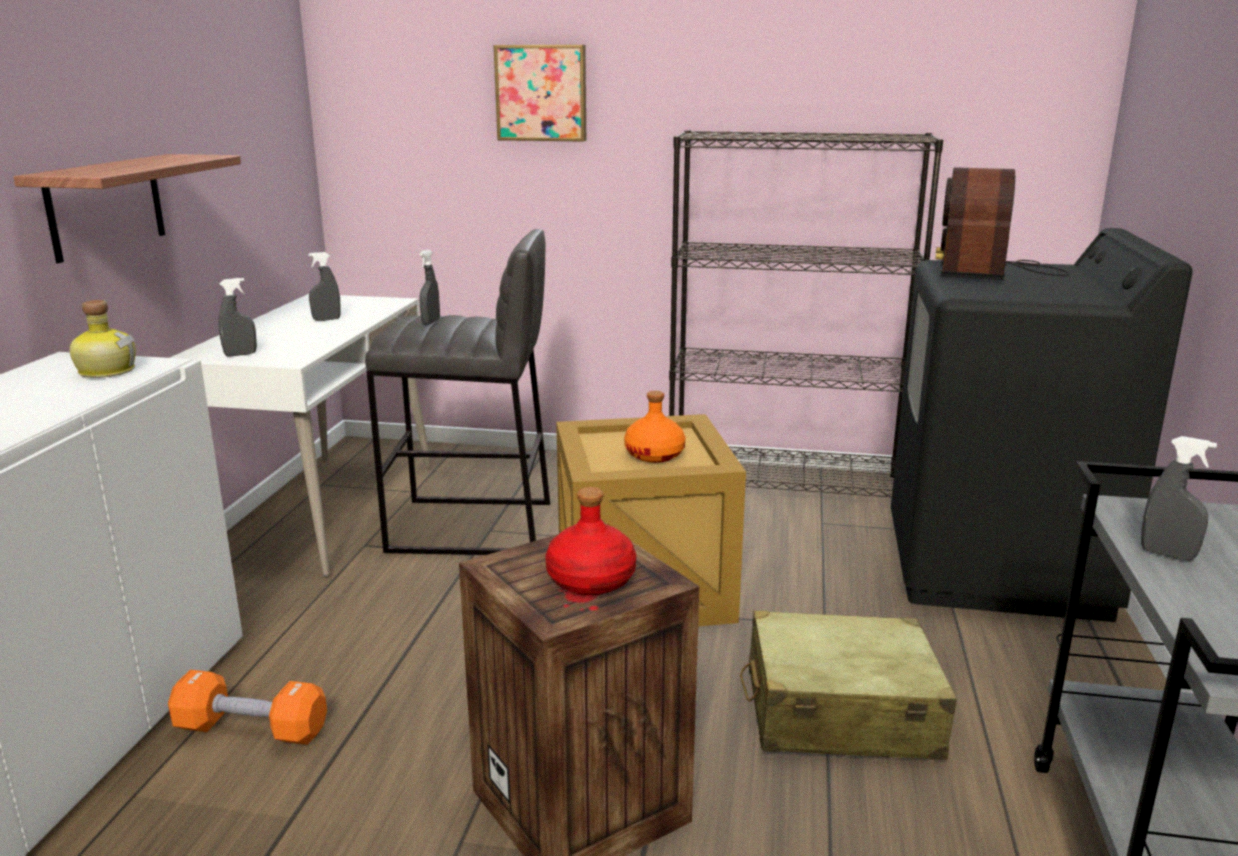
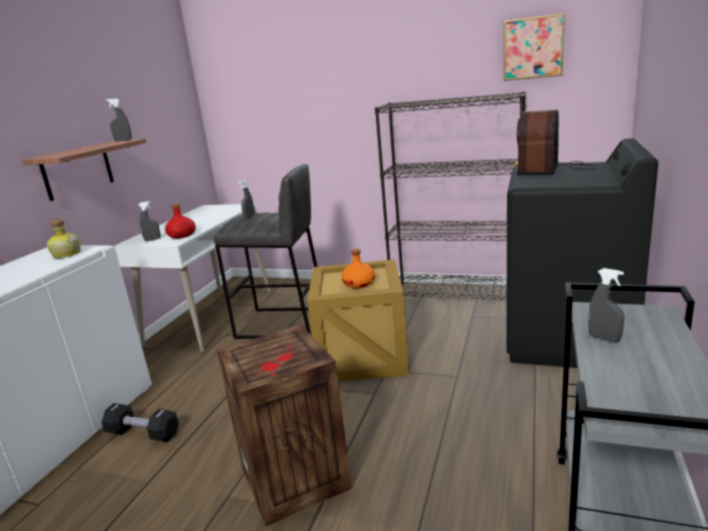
camera: 10 degrees right, 0 degrees up
(251, 730) = (143, 433): orange dumbbell -> black dumbbell
(326, 319) = (204, 218): grey spray bottle -> grey spray bottle (123, 140)
(542, 93) = (312, 90): picture -> picture (533, 48)
(590, 579) = (279, 358): red bottle -> red bottle (182, 235)
(839, 713) = (451, 427): beige suitcase -> none

